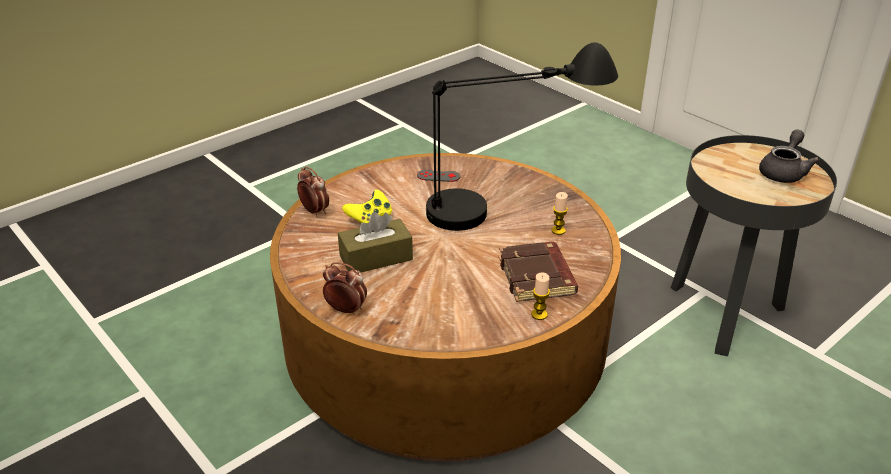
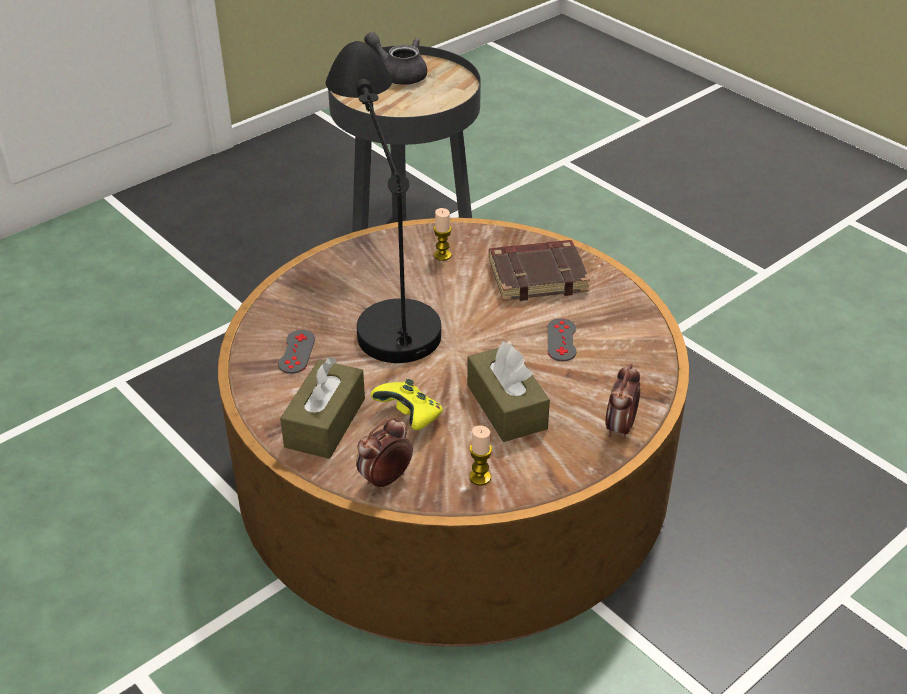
camera: 90 degrees left, 5 degrees up
(369, 189) = (325, 422): none -> brown tissue box
(452, 286) = (561, 340): none -> grey game controller
(539, 314) = (605, 278): candle -> candle (480, 477)

